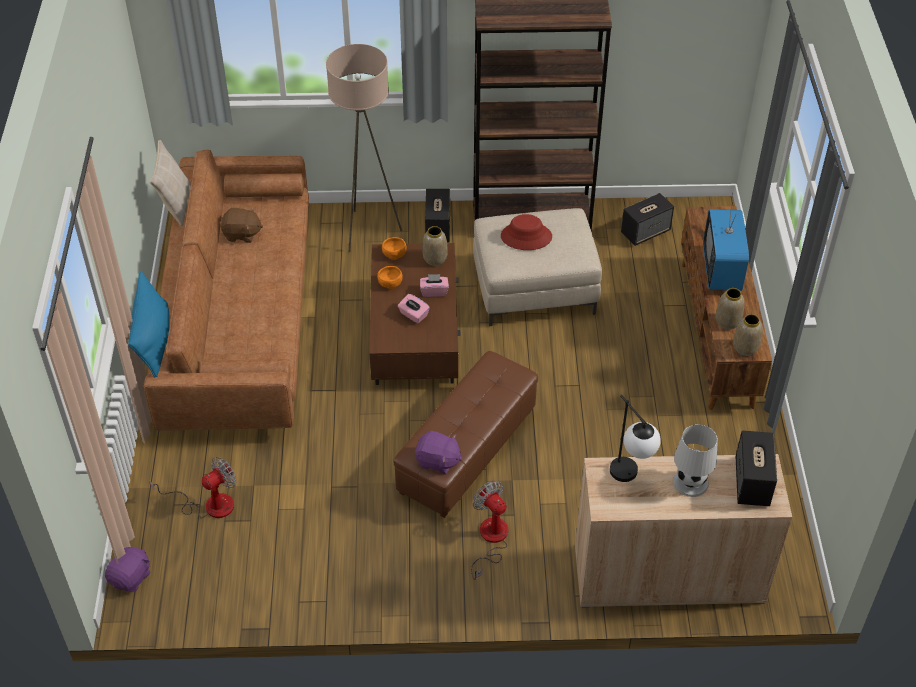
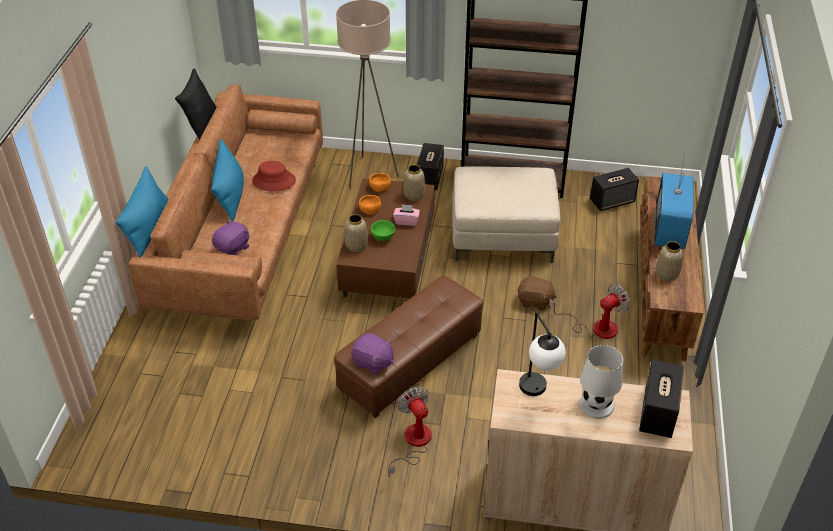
camera: 10 degrees right, 5 degrees down
(131, 577) = (84, 430): purple plush toy -> purple plush toy (233, 248)
(175, 205) = (202, 126): beige pillow -> black pillow
(209, 504) = (170, 377): fan -> fan (595, 327)
(227, 285) = (230, 195): none -> blue pillow
(242, 234) = (254, 158): brown plush toy -> brown plush toy (535, 301)
(413, 315) = (383, 238): pink tissue box -> green bowl
(526, 237) = (497, 185): red hat -> red hat (273, 181)
(745, 348) = (679, 299): vase -> vase (356, 246)

